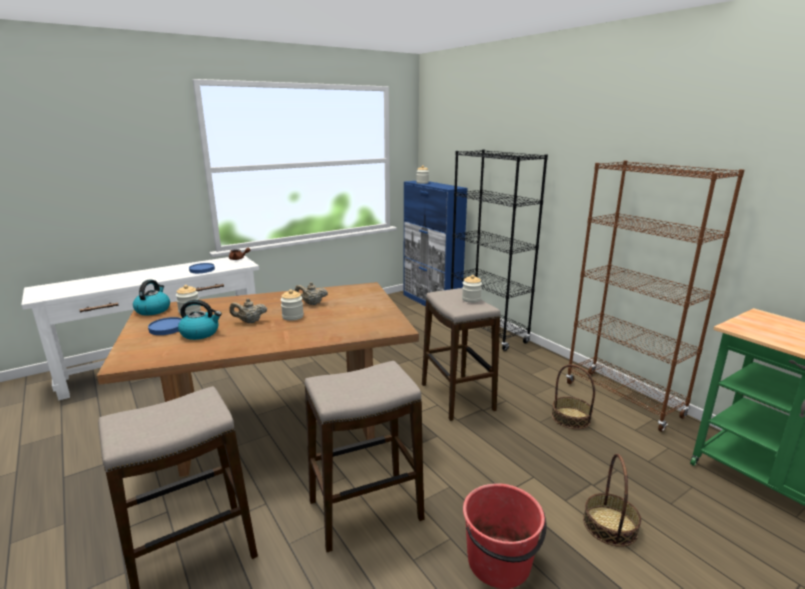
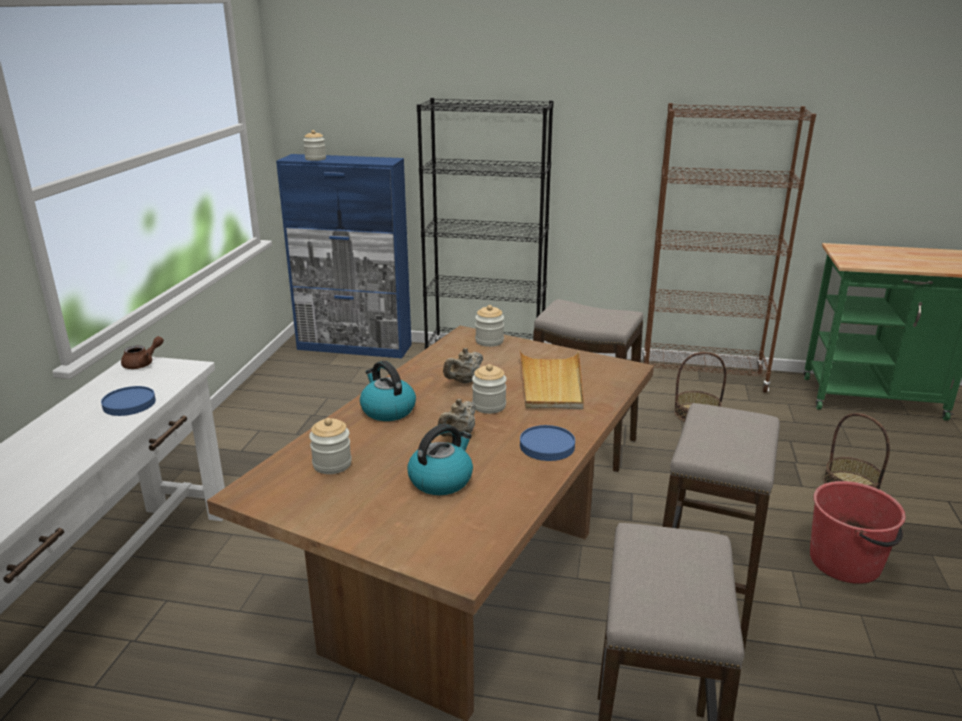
camera: 45 degrees left, 5 degrees up
(153, 310) = (265, 490): kettle -> kettle (387, 410)
(167, 328) = (374, 499): blue plate -> blue plate (547, 446)
(343, 319) = (551, 384): none -> beige tray
(471, 299) = (594, 310): jar -> jar (489, 341)

